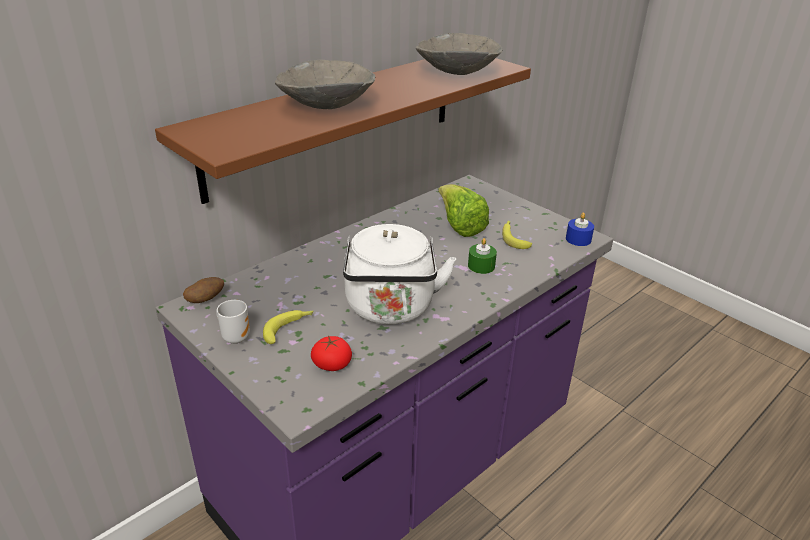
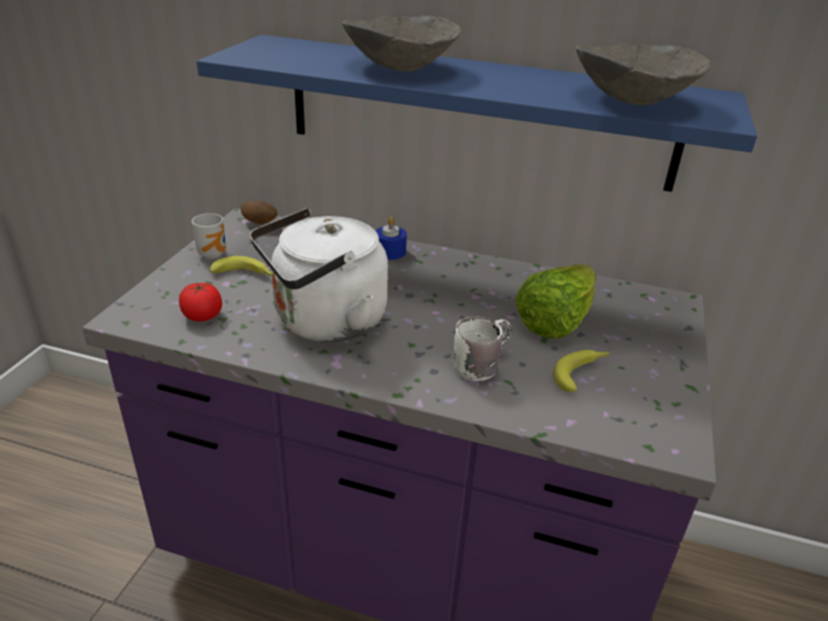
camera: 60 degrees right, 0 degrees up
(336, 120) = (477, 112): brown shelf -> blue shelf
(481, 266) = (478, 363): green candle -> white mug
(578, 239) = (658, 439): blue candle -> blue candle (390, 251)

